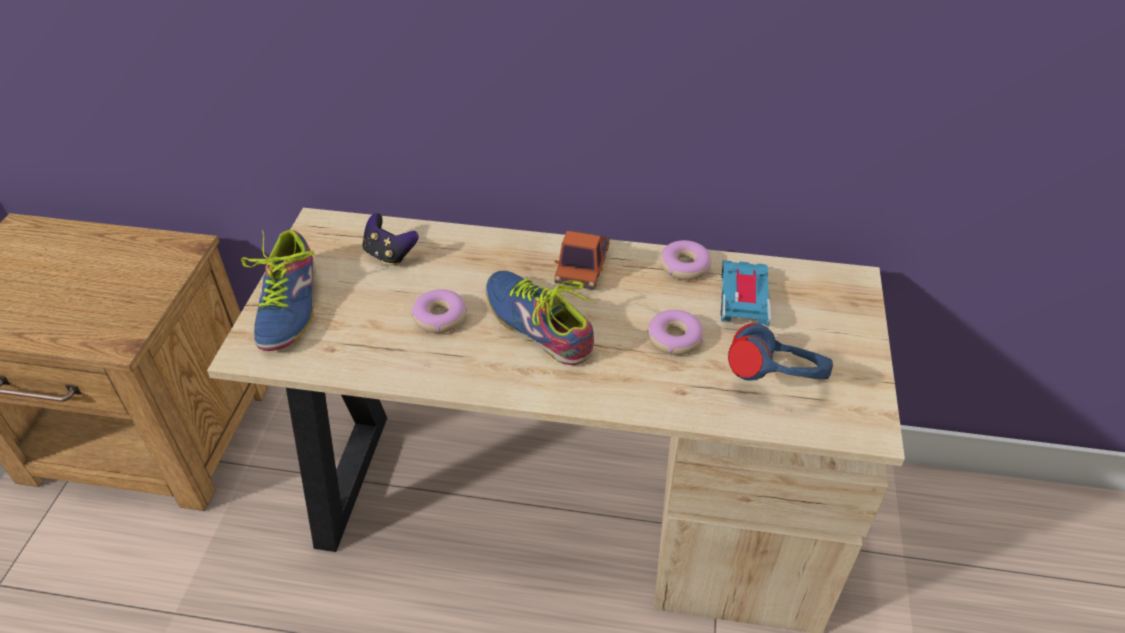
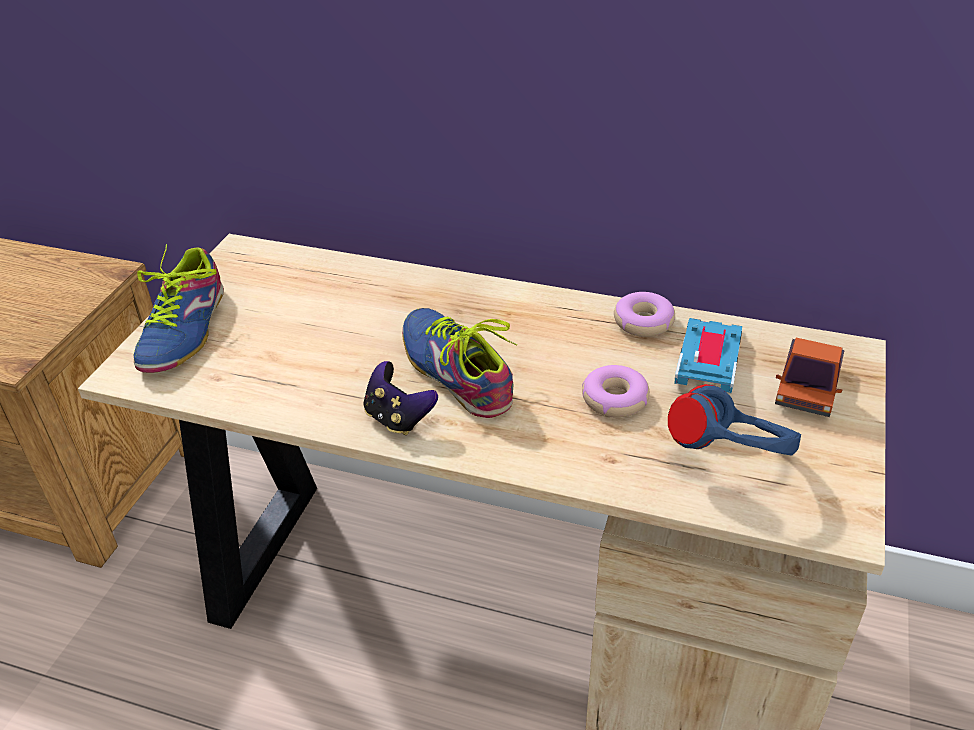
camera: 10 degrees right, 5 degrees down
(389, 255) = (308, 286): game controller -> game controller (398, 418)
(440, 317) = (346, 354): donut -> none
(582, 267) = (522, 314): toy truck -> toy truck (807, 387)

